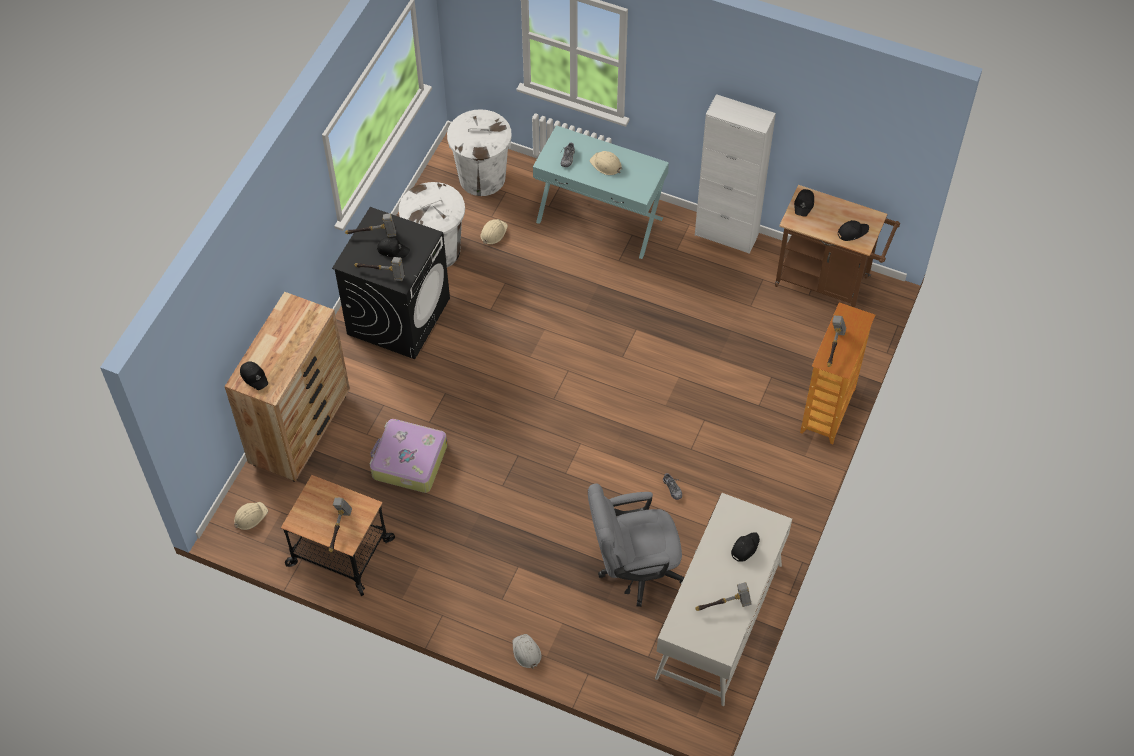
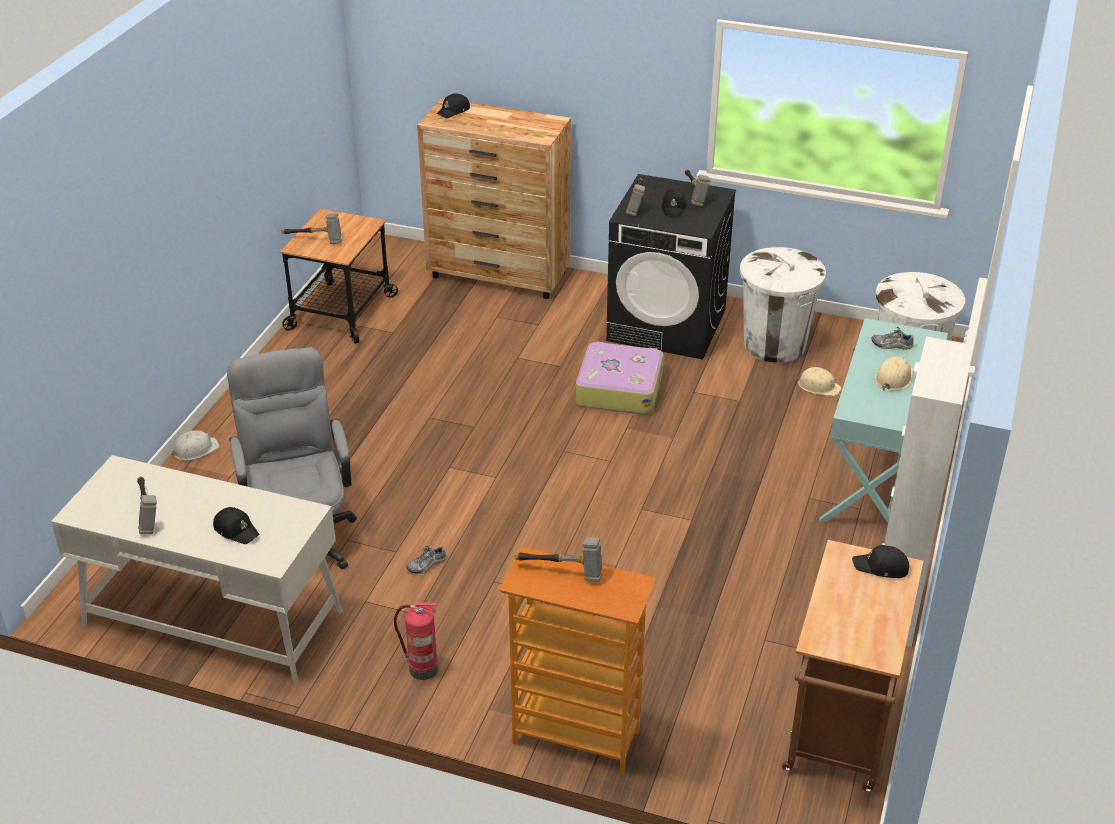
camera: 85 degrees right, 20 degrees down
(250, 516) = (388, 255): beige hard hat -> none
(408, 461) = (461, 347): suitcase -> suitcase (619, 389)
(771, 492) = (421, 669): none -> fire extinguisher
(852, 232) = (840, 627): black cap -> none

